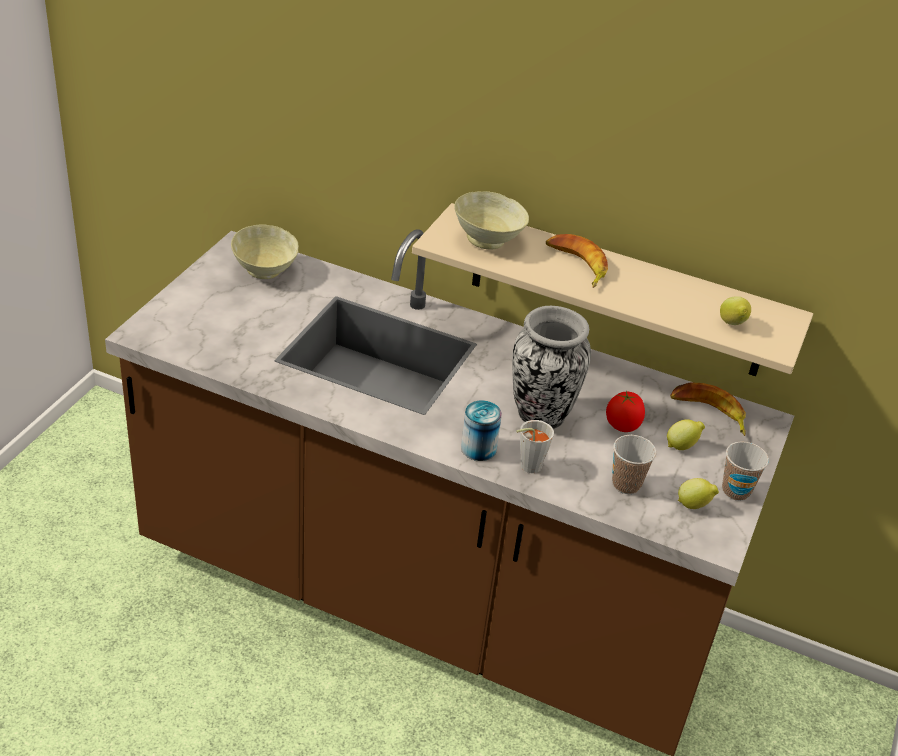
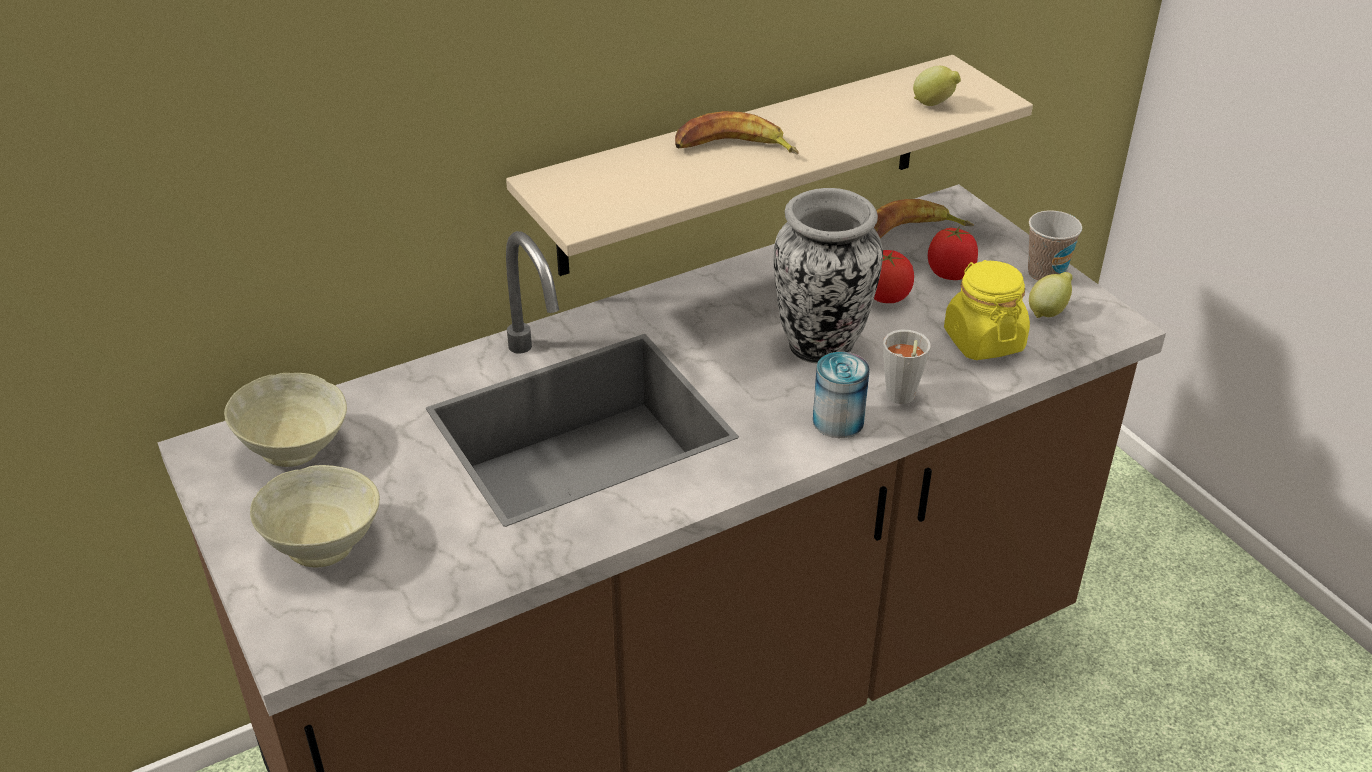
camera: 50 degrees left, 0 degrees up
(488, 241) = (621, 185): beige bowl -> beige bowl (326, 545)
(626, 484) = (983, 341): cup -> yellow jar
(682, 446) = (950, 274): lemon -> tomato

